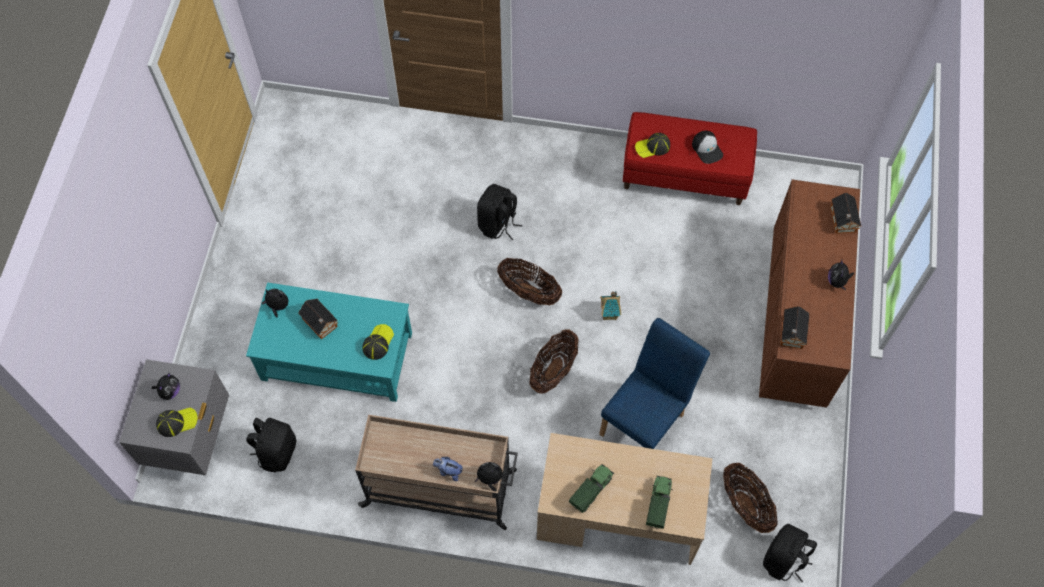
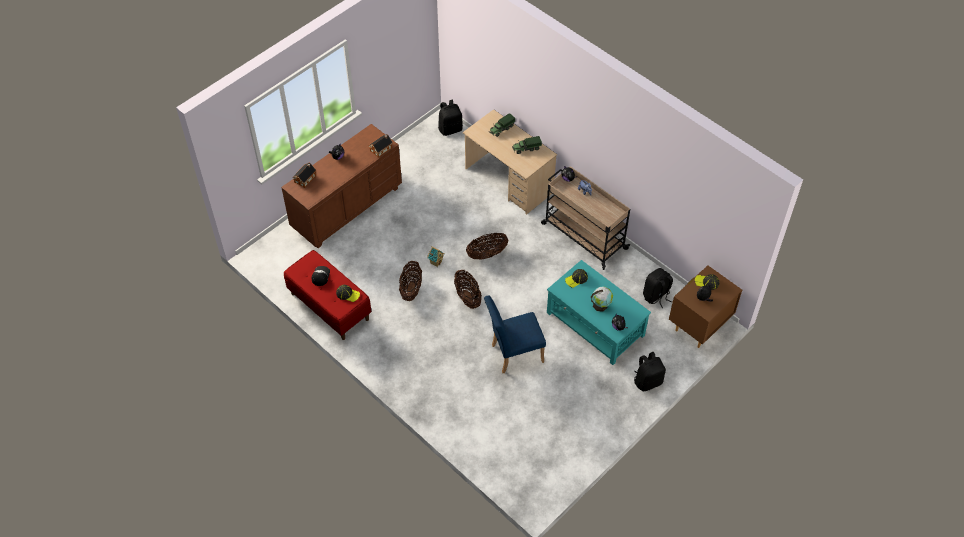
camera: 145 degrees left, 10 degrees down
(192, 440) = (699, 327): grey nightstand -> brown nightstand
(320, 324) = (601, 305): toy house -> globe
(498, 224) = (455, 341): black backpack -> black backpack (647, 381)
(646, 419) = (460, 209): blue chair -> blue chair (513, 354)
(746, 505) = (447, 154): basket -> basket (411, 289)

